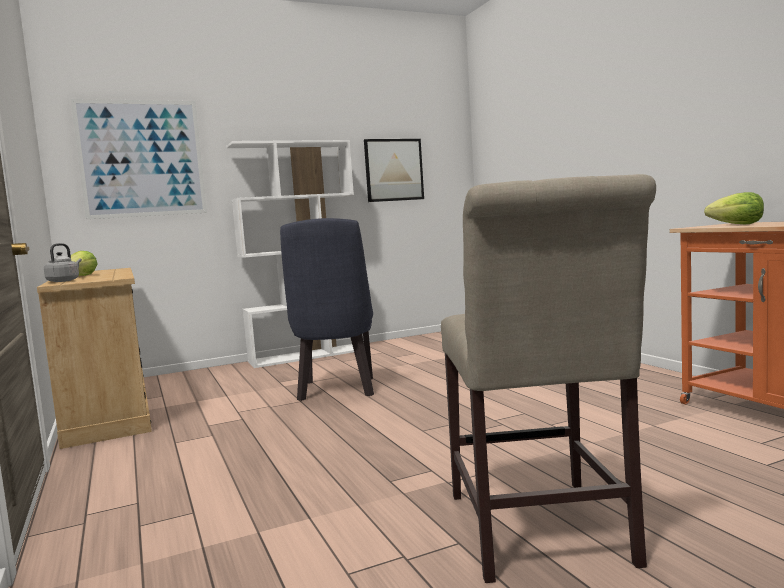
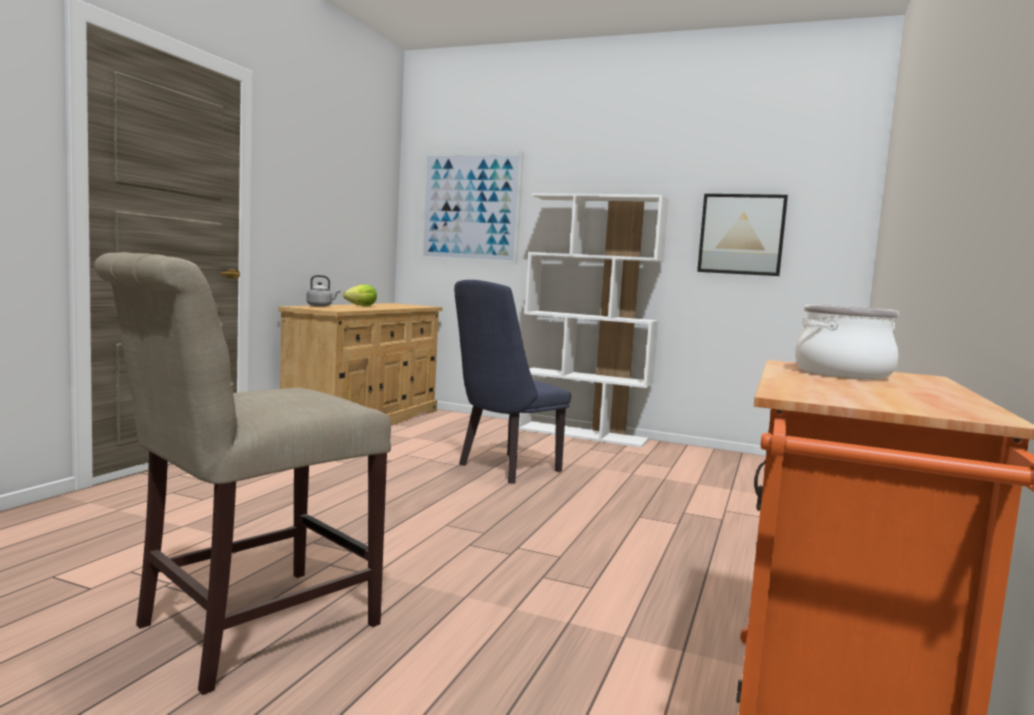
camera: 45 degrees right, 0 degrees up
(737, 224) = (843, 374): lettuce -> cooking pot

